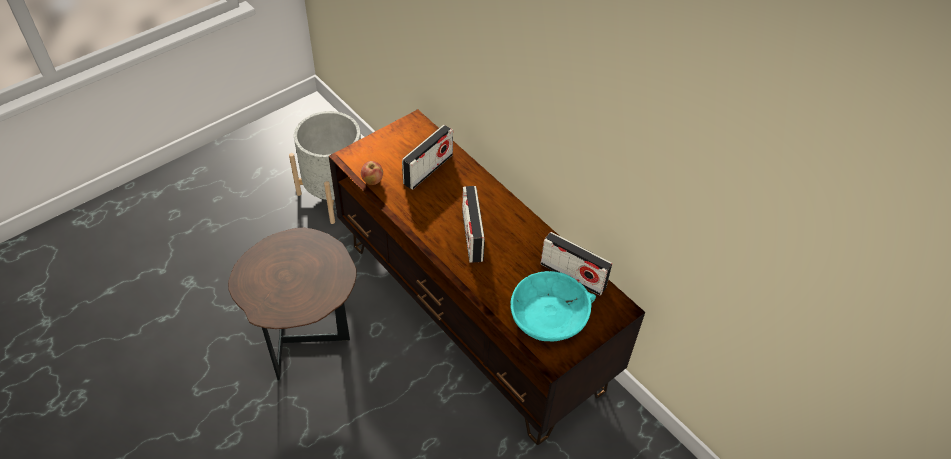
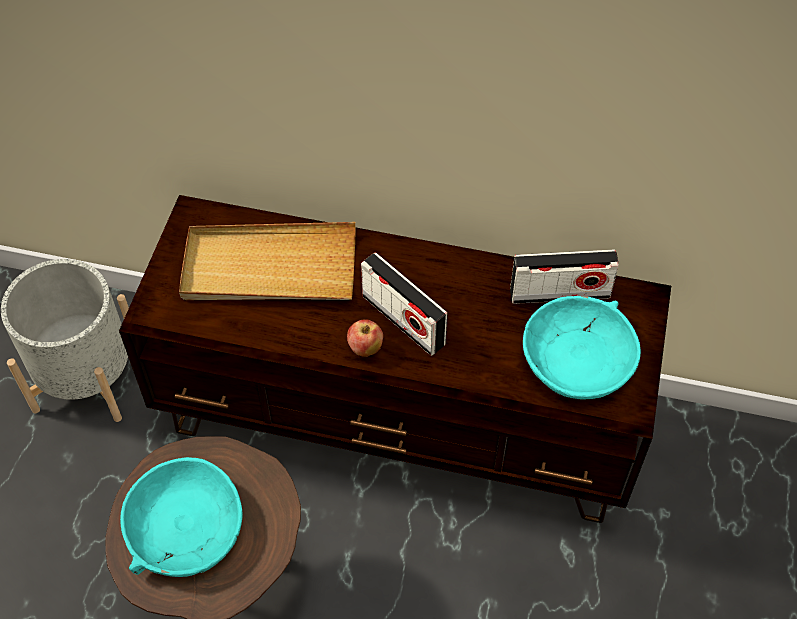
camera: 35 degrees left, 5 degrees up
(283, 272) = (185, 528): none -> turquoise bowl
(372, 181) = (211, 328): apple -> apple (365, 348)
(428, 169) = (269, 268): radio -> beige tray

